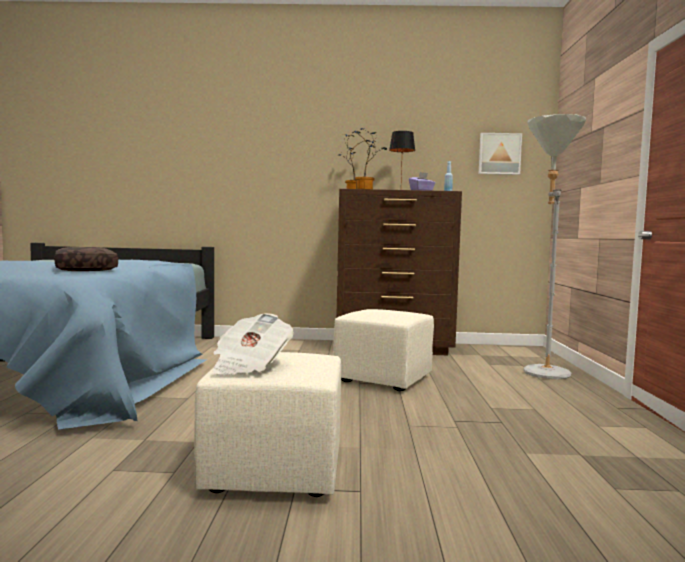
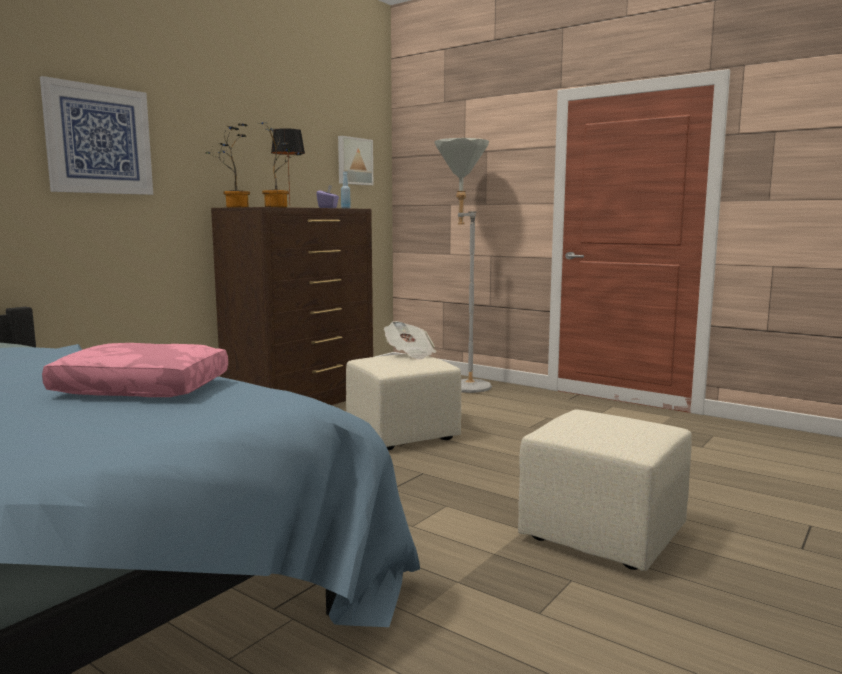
camera: 55 degrees left, 5 degrees up
(84, 269) = (139, 389): brown pillow -> pink pillow
(249, 366) = (619, 437): newspaper -> newspaper (410, 354)
(268, 152) = (99, 140): none -> picture

